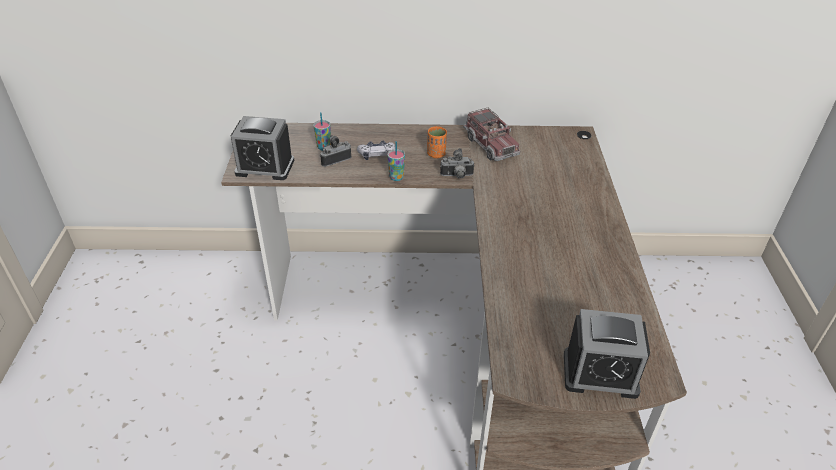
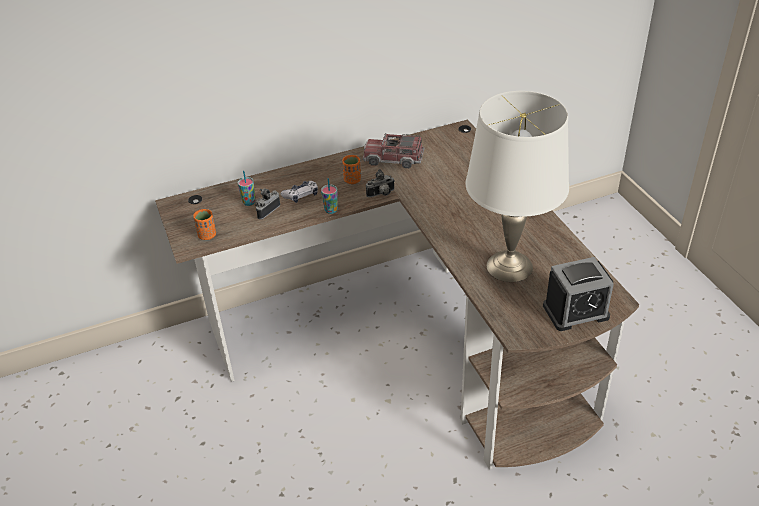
camera: 20 degrees left, 0 degrees up
(265, 167) = (207, 235): alarm clock -> orange cup
(491, 145) = (393, 159): toy truck -> toy truck turned 150 degrees clockwise
(550, 293) = (509, 266): none -> white table lamp

